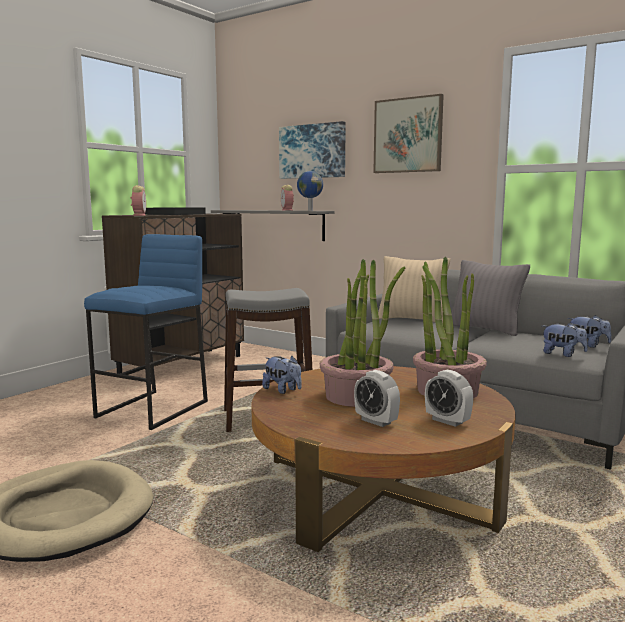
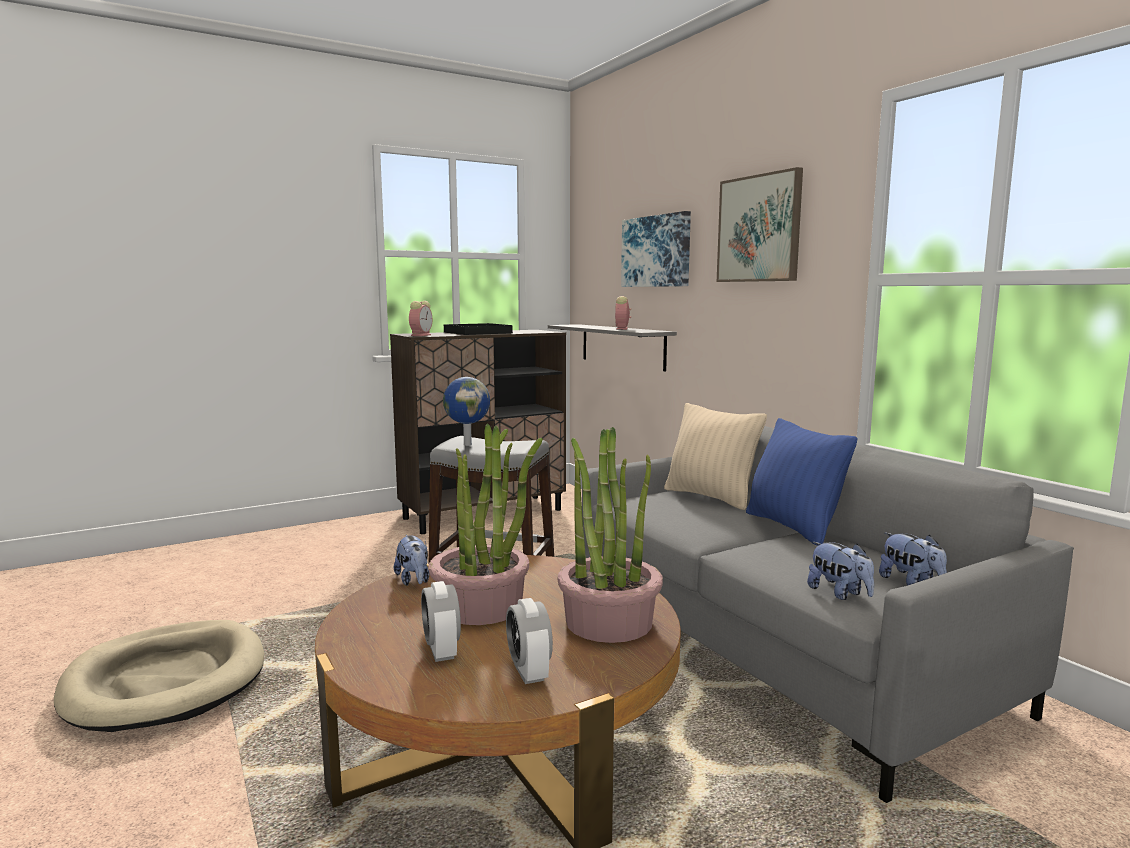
camera: 25 degrees right, 0 degrees up
(153, 409) = (390, 567): blue stool -> none
(309, 210) = (642, 330): globe -> globe (467, 444)
(485, 329) = (793, 527): grey pillow -> blue pillow

